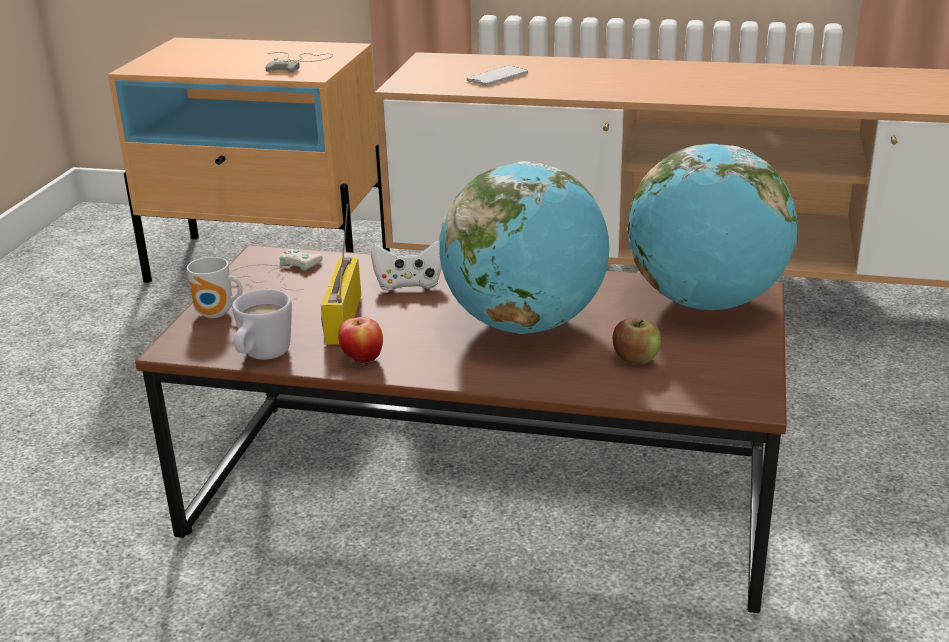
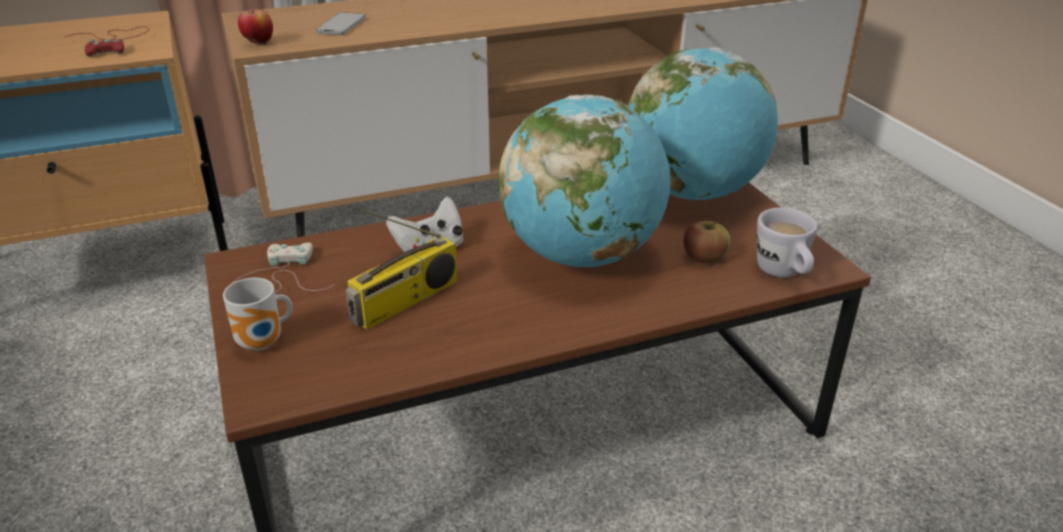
camera: 35 degrees left, 5 degrees up
(262, 356) = (373, 373): white mug -> white mug (784, 274)
(298, 64) = (114, 43): grey game controller -> red game controller
(342, 317) = (405, 302): radio -> radio turned 105 degrees counterclockwise
(362, 360) = (481, 341): apple -> apple (258, 43)

